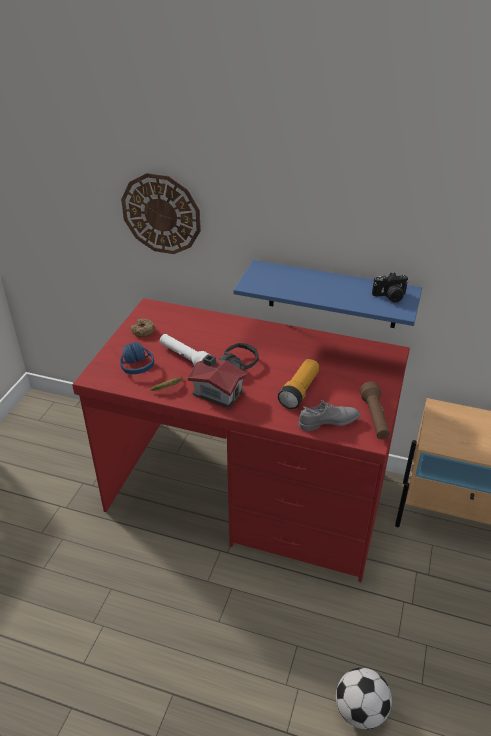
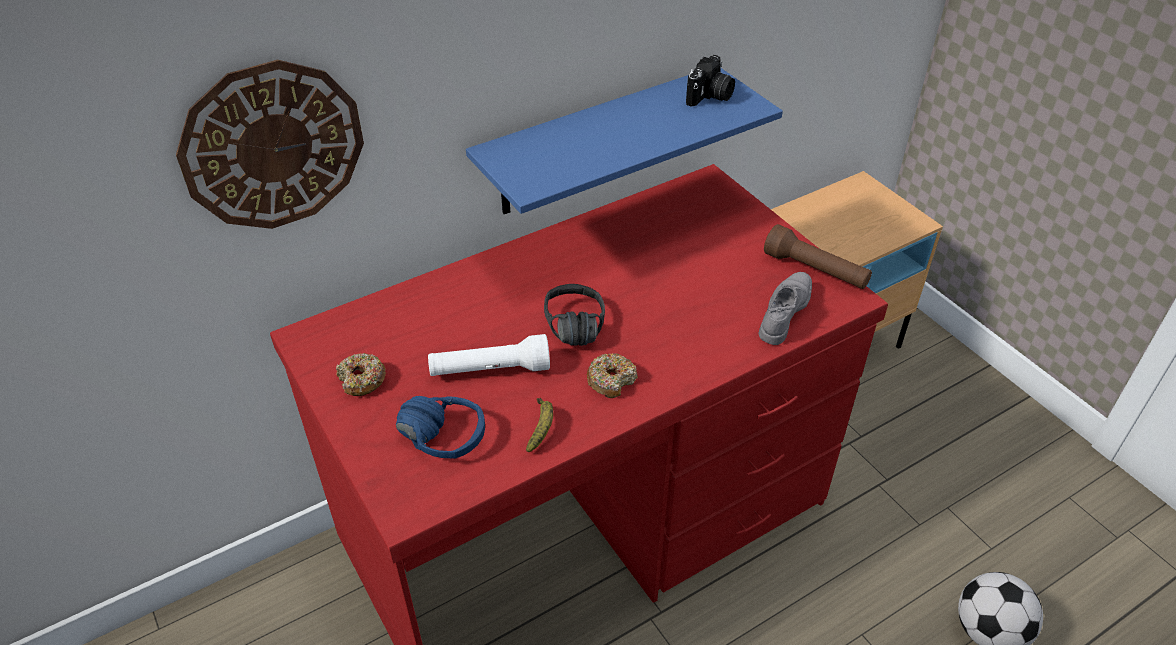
camera: 50 degrees left, 5 degrees up
(218, 392) = (611, 380): toy house -> donut
(299, 391) = (697, 301): flashlight -> none

